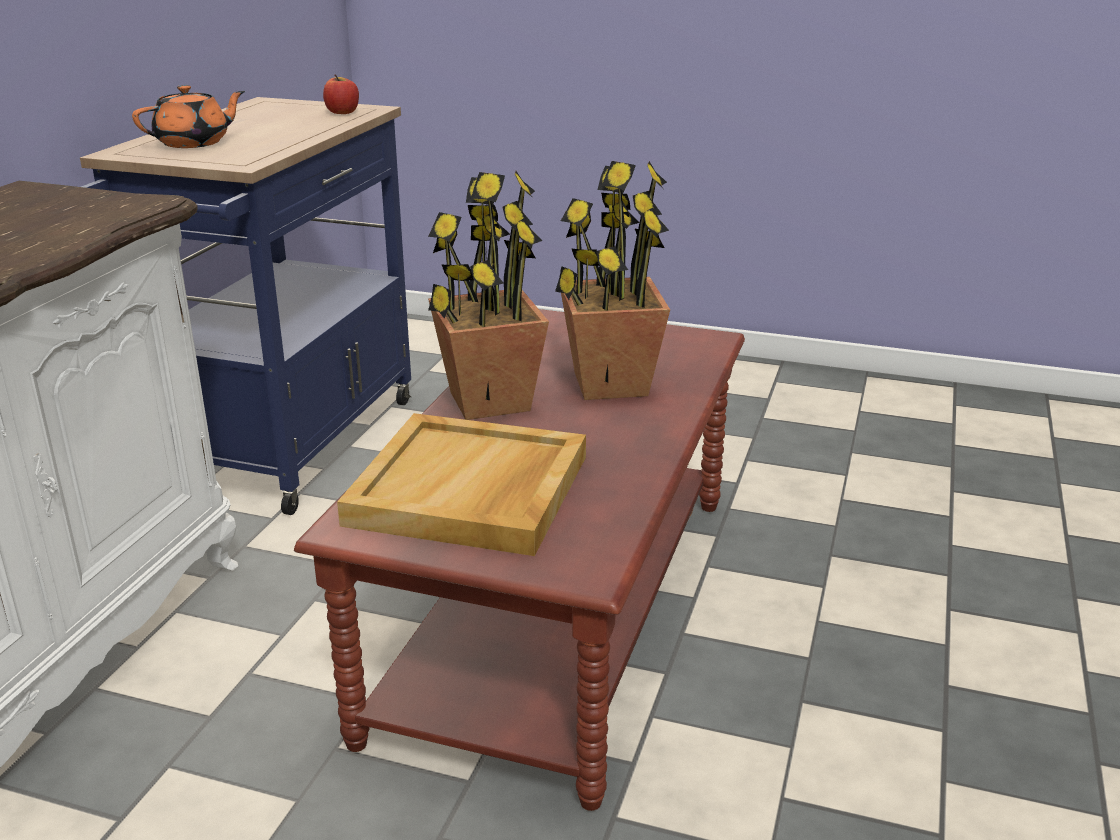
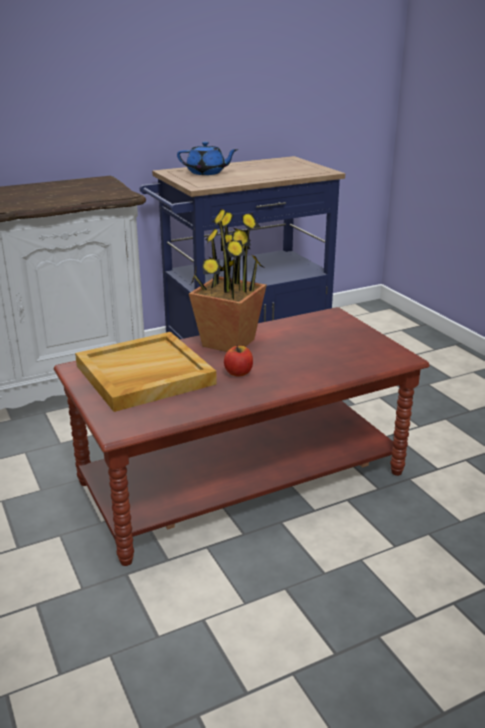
camera: 45 degrees right, 0 degrees up
(194, 143) = (207, 173): orange teapot -> blue teapot
(342, 112) = (308, 171): apple -> apple (238, 373)
(609, 384) = (297, 357): potted plant -> none

